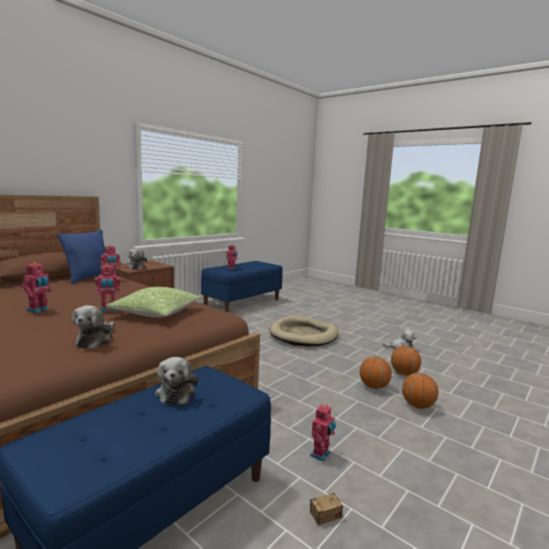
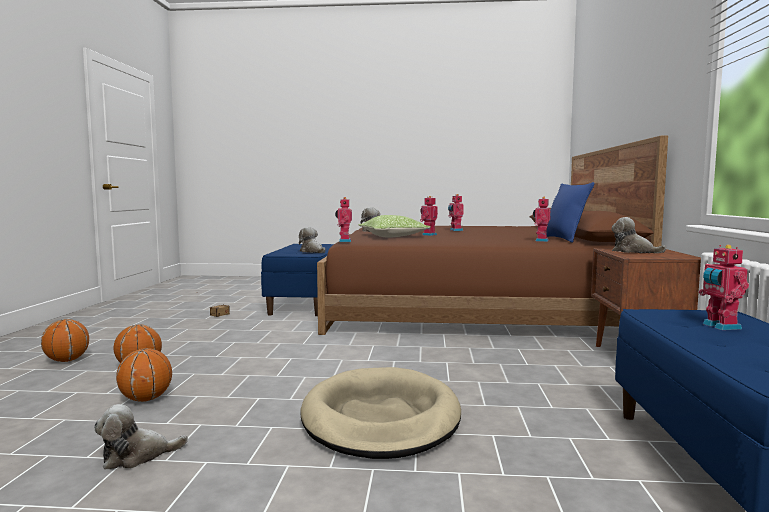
camera: 145 degrees right, 5 degrees down
(321, 455) = (234, 326): toy robot -> toy robot (343, 241)
(374, 387) = (198, 371): basketball -> basketball (67, 361)

